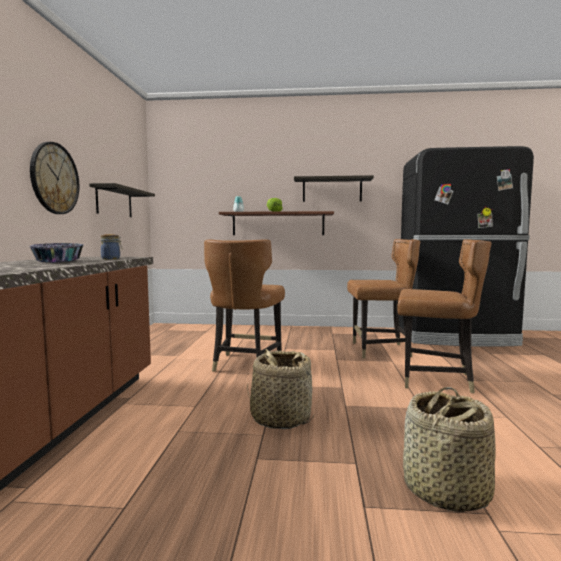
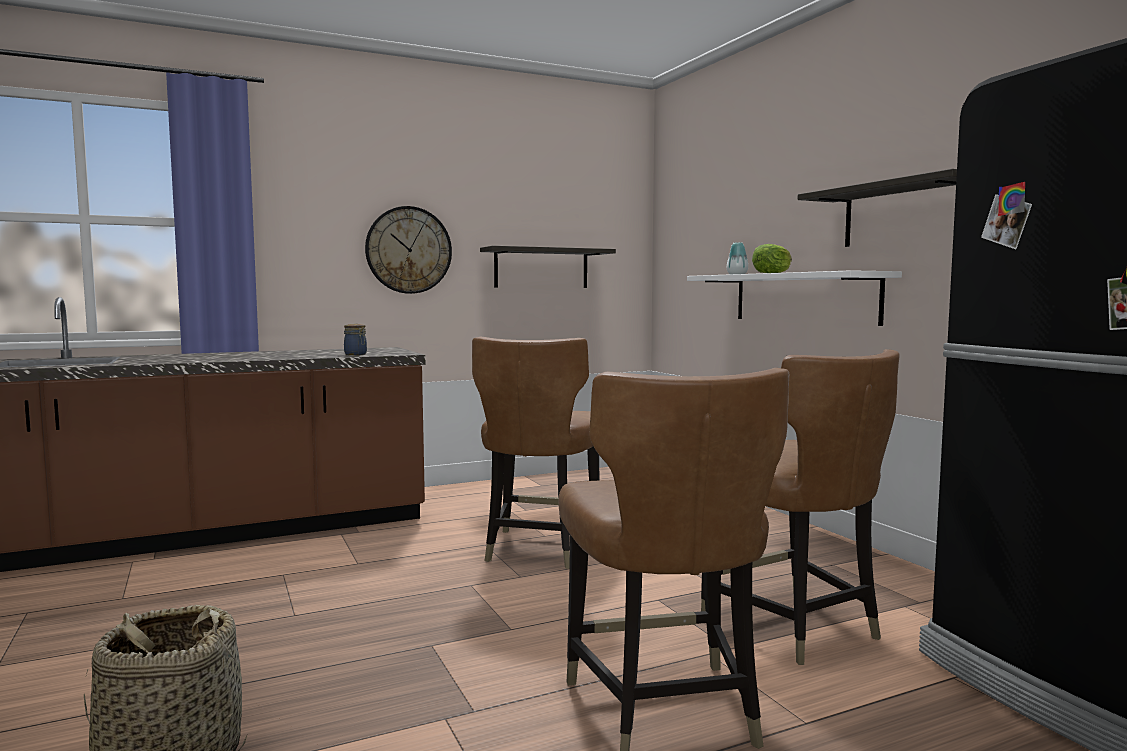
camera: 60 degrees right, 0 degrees up
(57, 261) = (295, 354): bowl -> none
(245, 364) = (539, 548): brown chair -> brown chair turned 60 degrees counterclockwise
(278, 224) = (803, 298): brown shelf -> white shelf
(280, 418) = (351, 613): basket -> none

